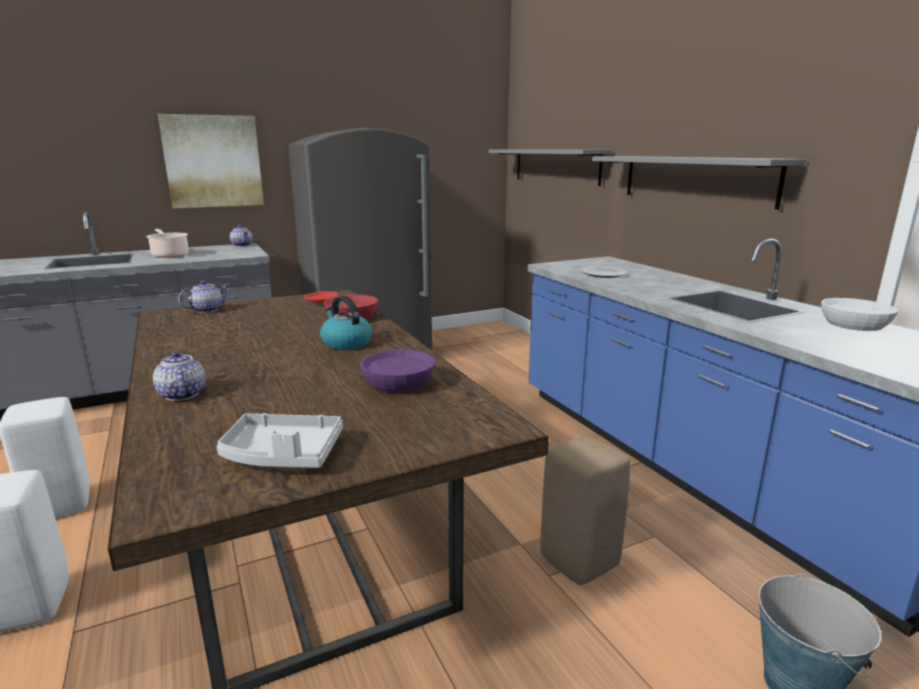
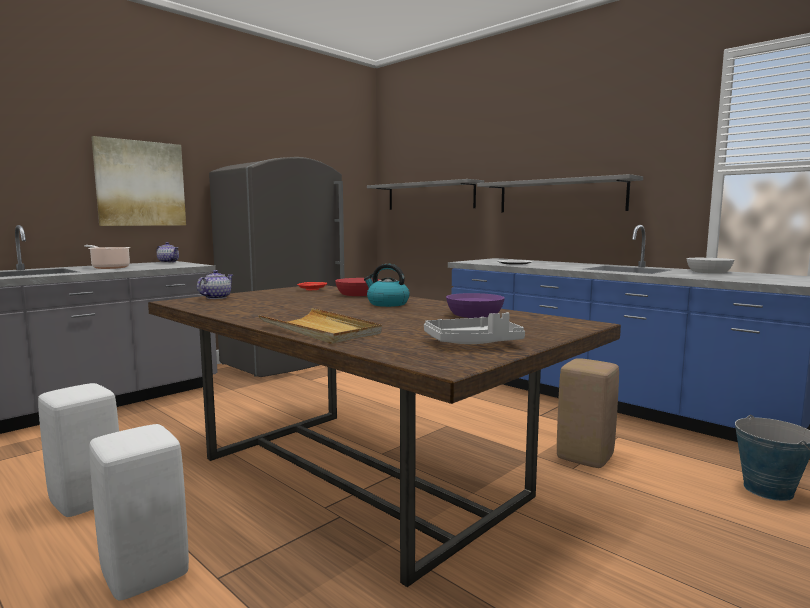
camera: 20 degrees left, 10 degrees down
(181, 395) = (320, 330): teapot -> beige tray

